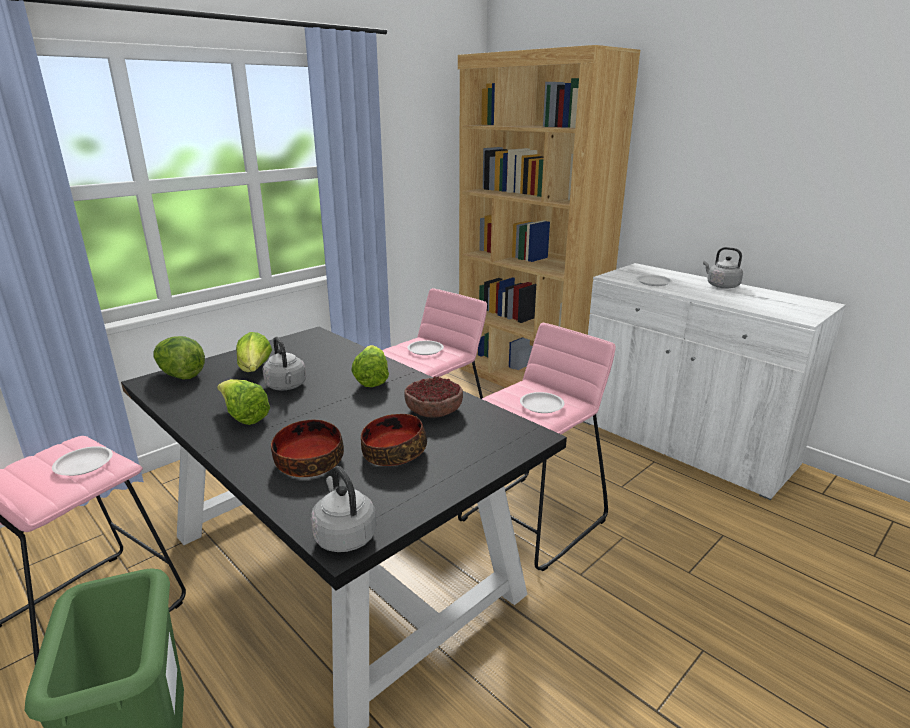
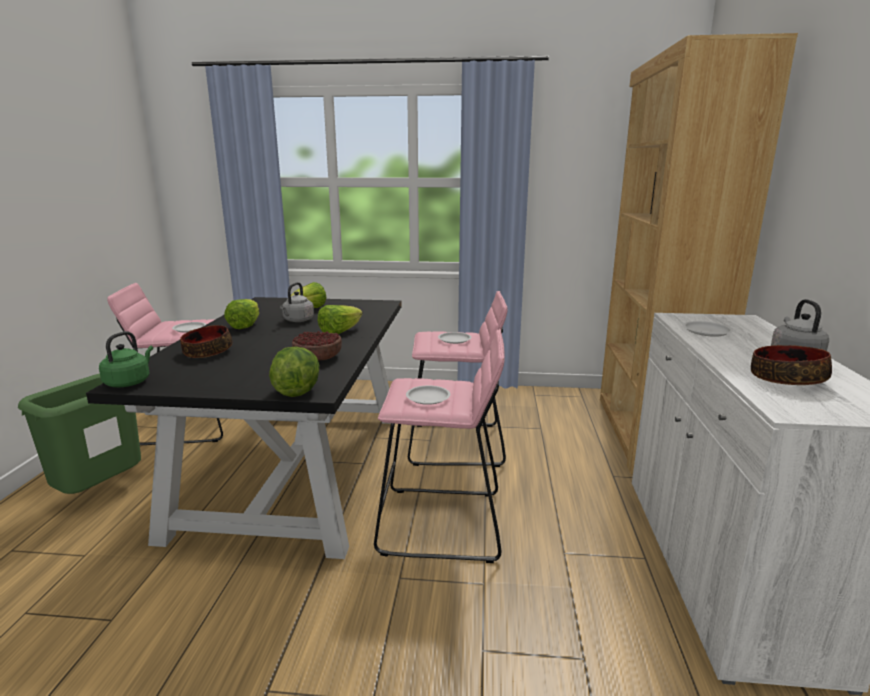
camera: 50 degrees right, 5 degrees down
(181, 375) = (278, 301): lettuce -> lettuce (297, 390)
(344, 535) = (129, 382): grey kettle -> green kettle
(393, 452) = (242, 365): bowl -> bowl (786, 379)

